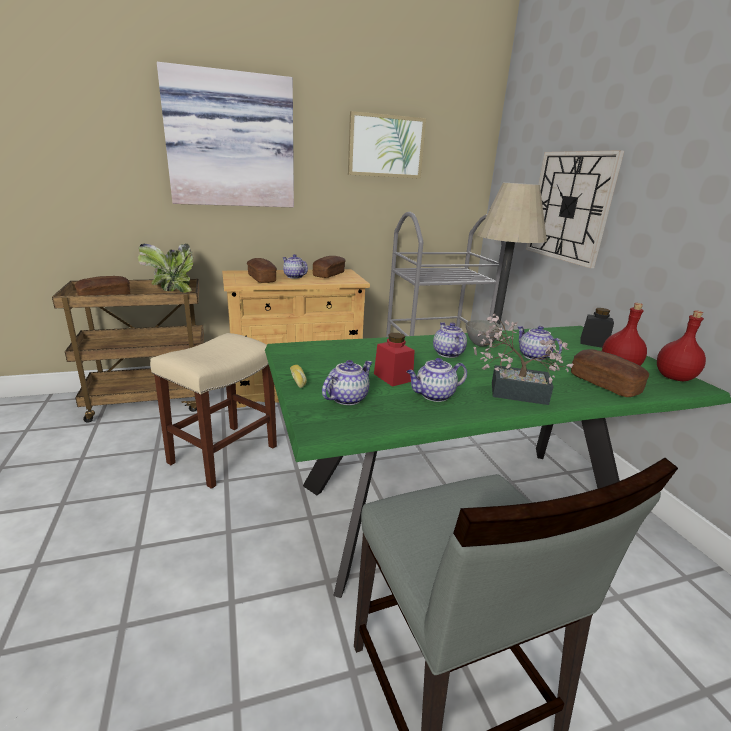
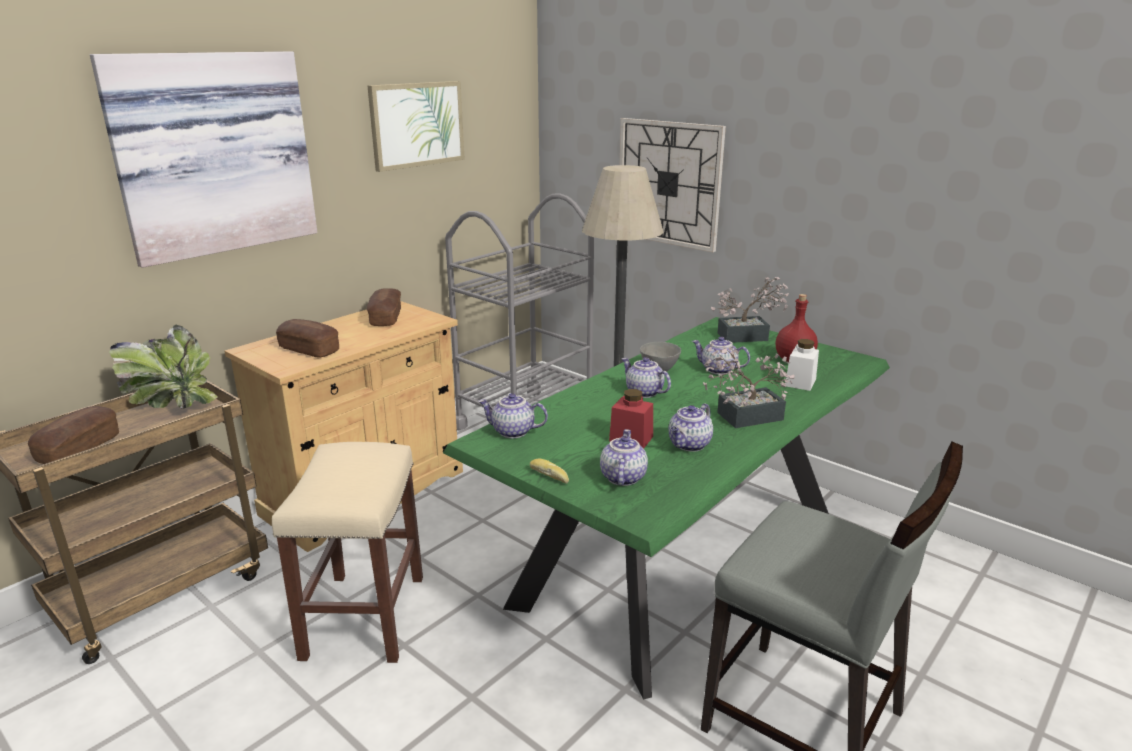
camera: 30 degrees left, 0 degrees up
(294, 277) = (347, 334): teapot -> teapot (512, 432)
(593, 343) = (748, 336): black jar -> potted plant
(604, 384) = (800, 382): bread -> white jar
(674, 377) = (840, 357): red bottle -> none

